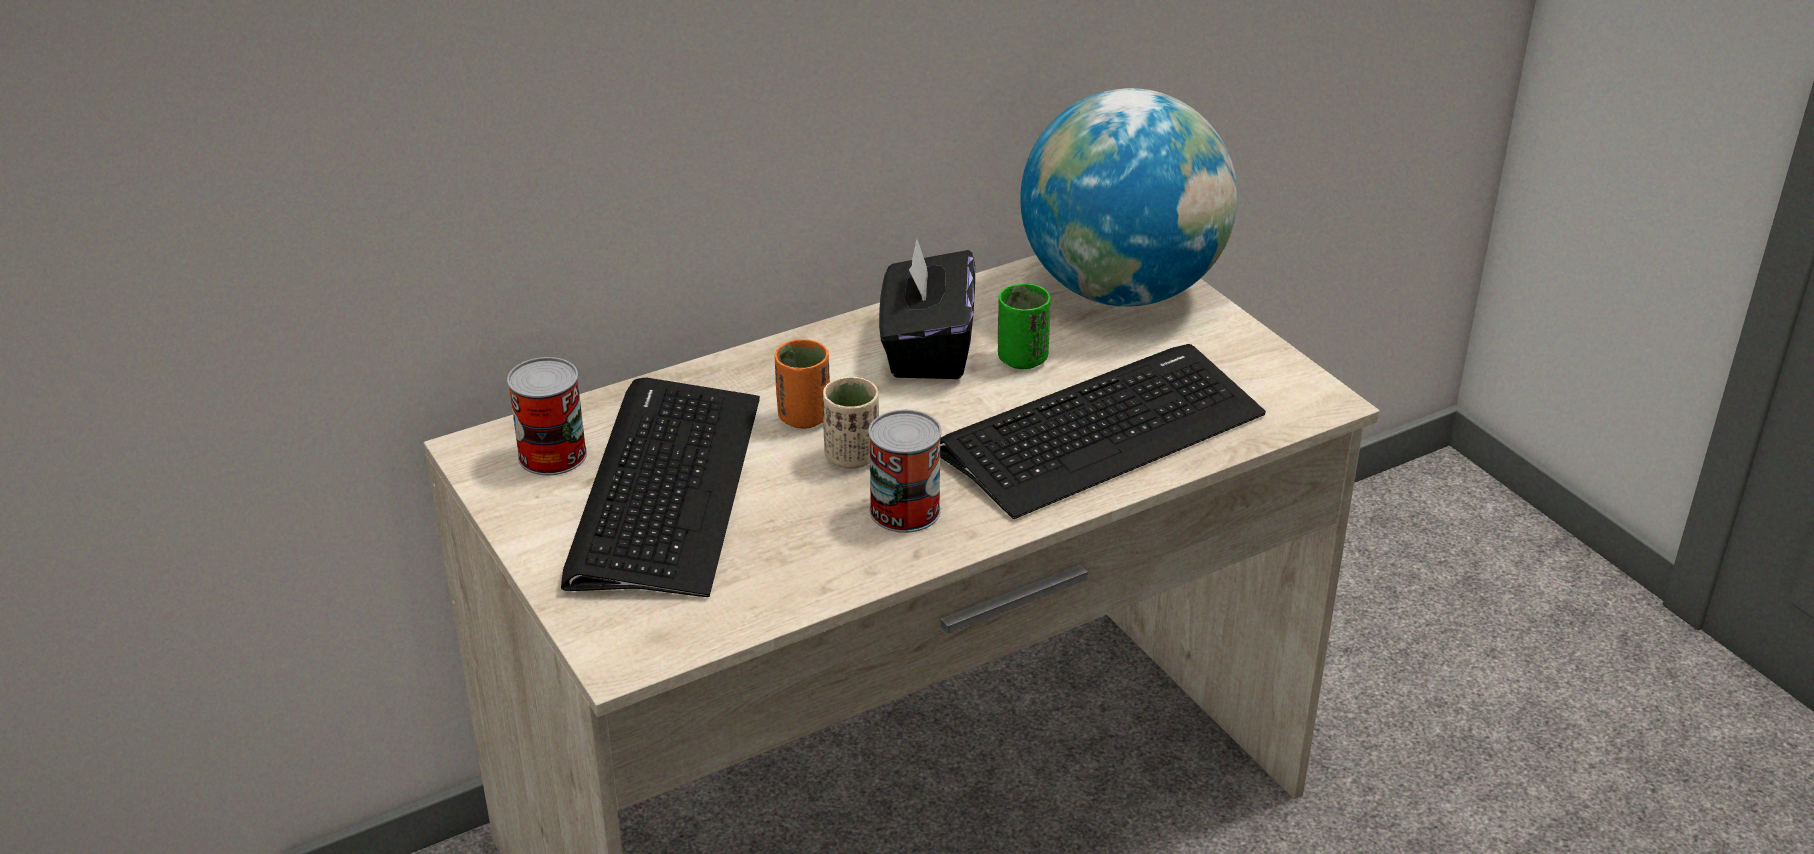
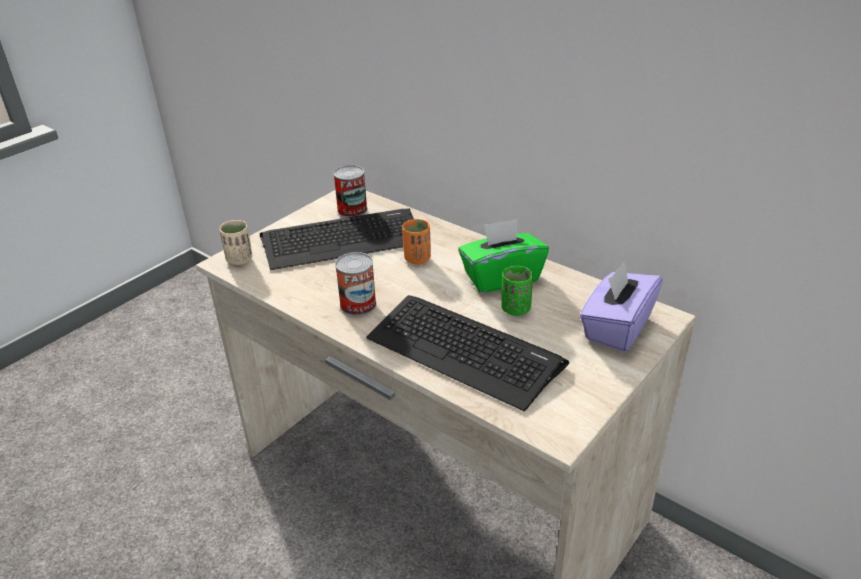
camera: 70 degrees right, 0 degrees up
(851, 456) = (393, 279): beige cup -> beige cup (239, 259)
(927, 349) = (501, 277): black tissue box -> green tissue box
(1121, 290) = (616, 327): globe -> purple tissue box

